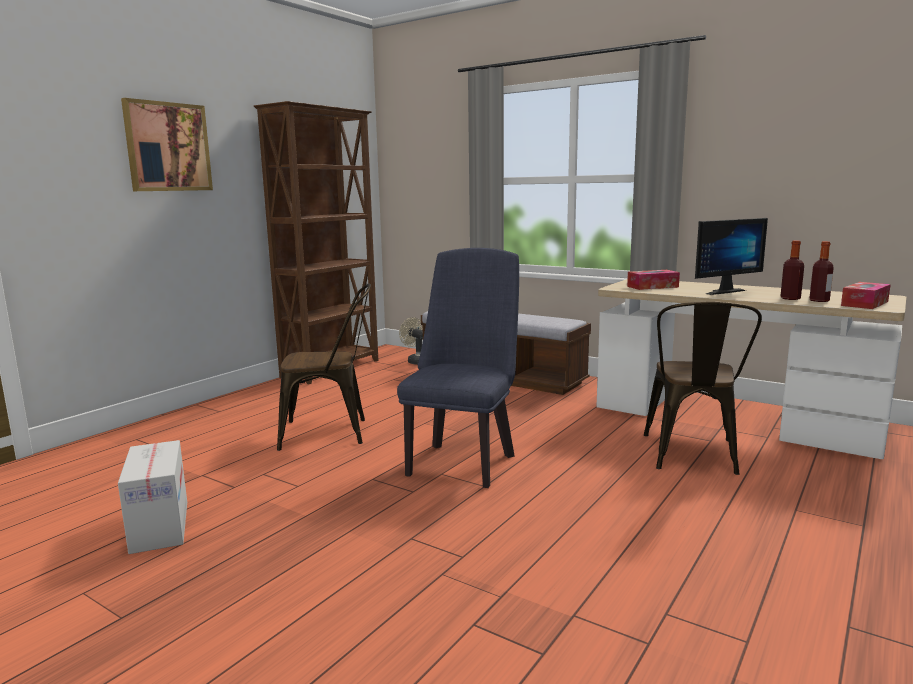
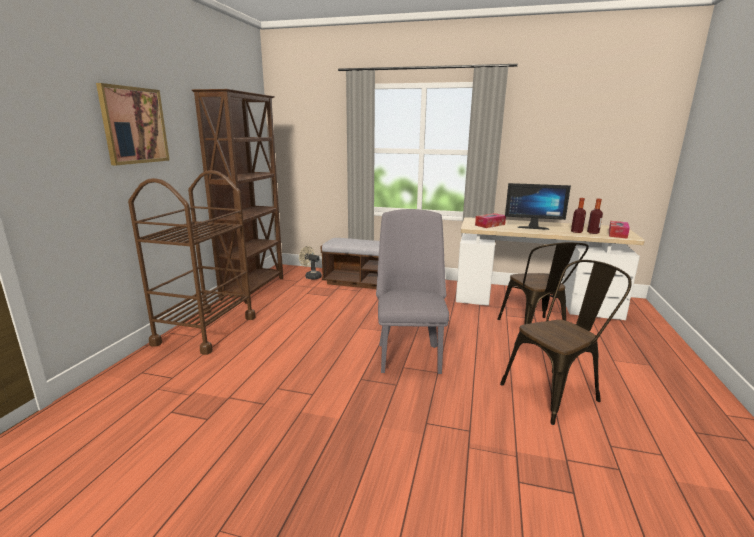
camera: 20 degrees left, 5 degrees up
(159, 526) = (233, 452): cardboard box -> none
(237, 407) = (206, 330): none -> brown cart
(332, 432) = (299, 344): brown chair -> brown chair (556, 392)
(463, 461) = (409, 354): blue chair -> grey chair
(720, 291) = (532, 227): monitor -> monitor turned 60 degrees clockwise

